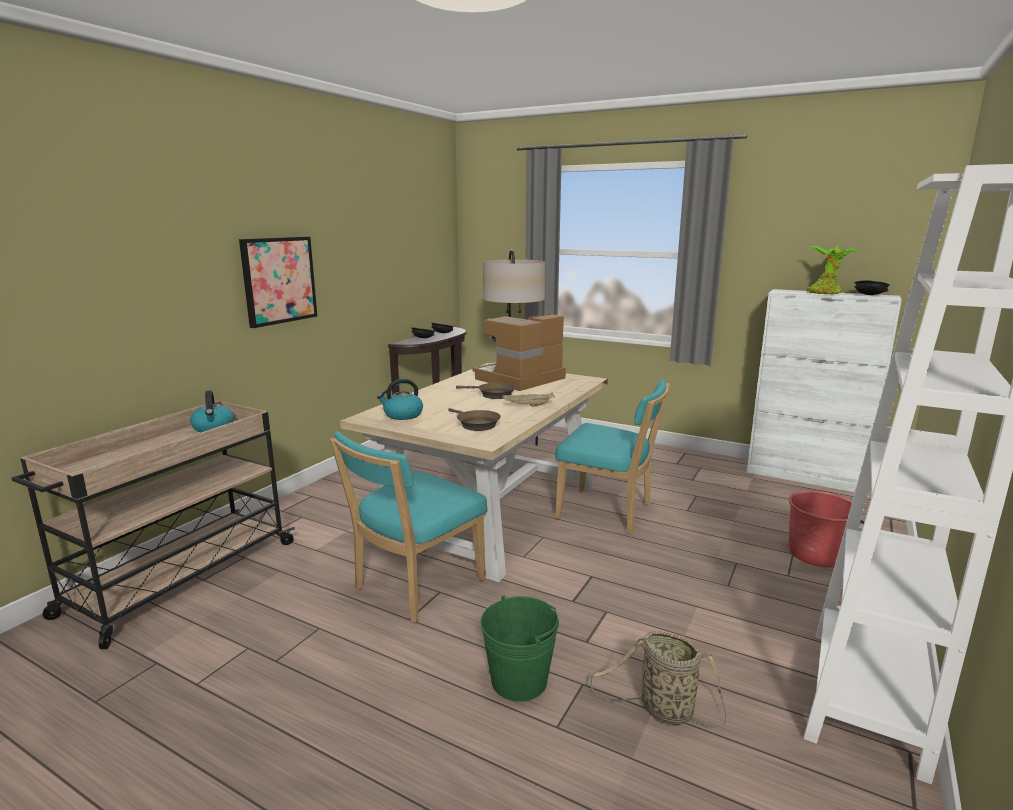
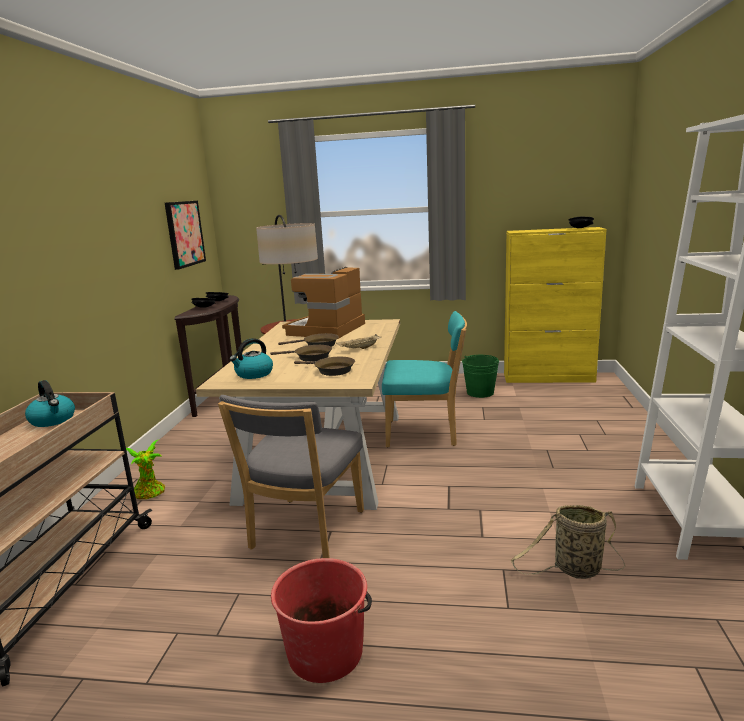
camera: 20 degrees left, 0 degrees up
(279, 280) = (75, 258): picture -> picture (184, 233)
(414, 586) = (304, 533): turquoise chair -> grey chair
(471, 406) = (310, 357): none -> brown frying pan
(519, 680) = (452, 582): green bucket -> green bucket (480, 392)
(806, 477) = (549, 378): white cabinet -> yellow cabinet
(817, 553) = (595, 430): red bucket -> red bucket (326, 652)
(825, 293) = (549, 230): potted plant -> potted plant (150, 493)

